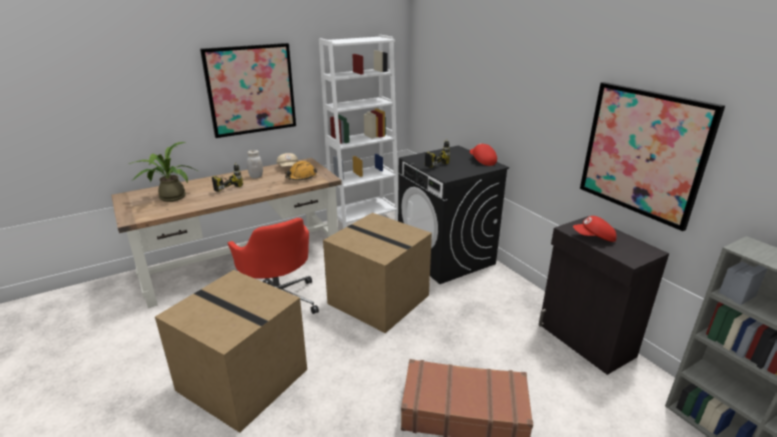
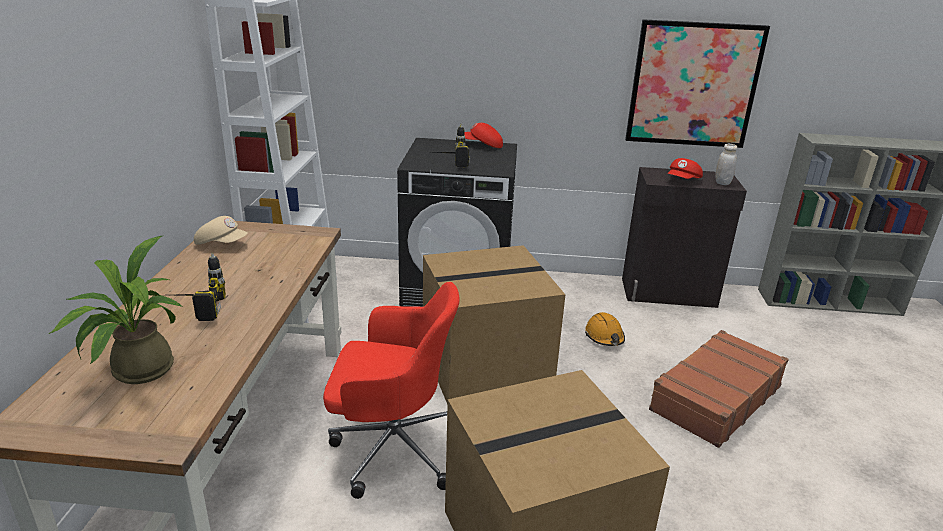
camera: 55 degrees left, 0 degrees up
(251, 90) = (137, 109): picture -> none
(256, 176) = (206, 275): white jar -> white jar (722, 183)
(301, 177) = (279, 247): orange hard hat -> orange hard hat (604, 337)

